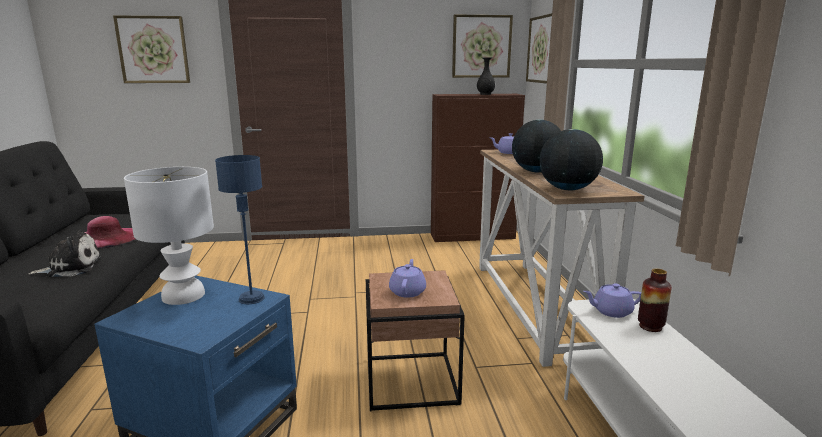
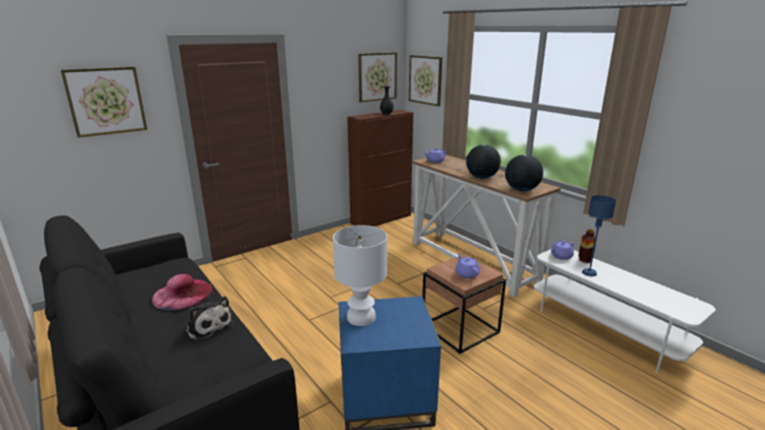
camera: 30 degrees left, 5 degrees up
(71, 268) = (208, 326): plush toy -> plush toy turned 90 degrees clockwise
(251, 298) = (406, 305): blue table lamp -> blue table lamp (589, 273)

